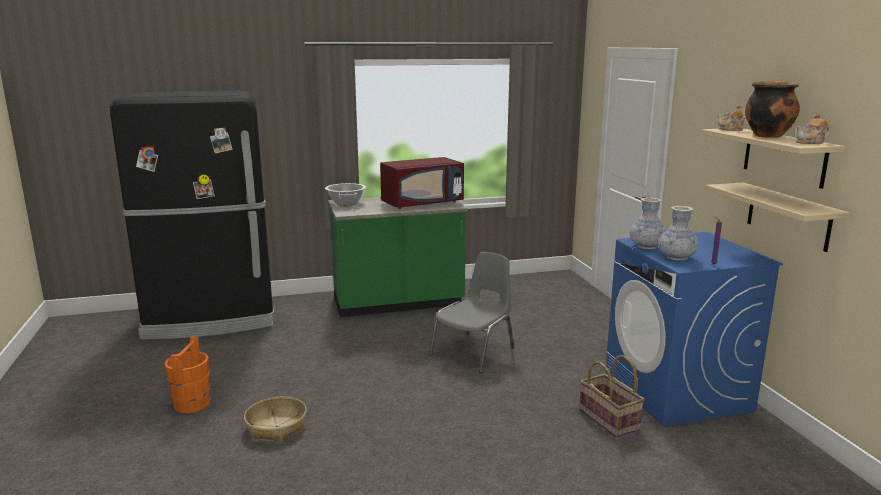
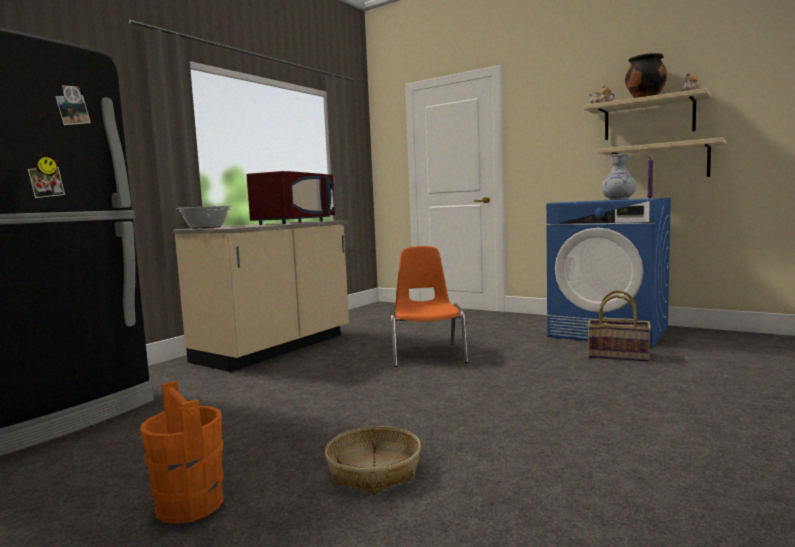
camera: 40 degrees left, 10 degrees down
(398, 303) = (275, 348): green counter -> beige counter
(474, 351) = (427, 354): grey chair -> orange chair
(646, 246) = (580, 201): vase -> none

